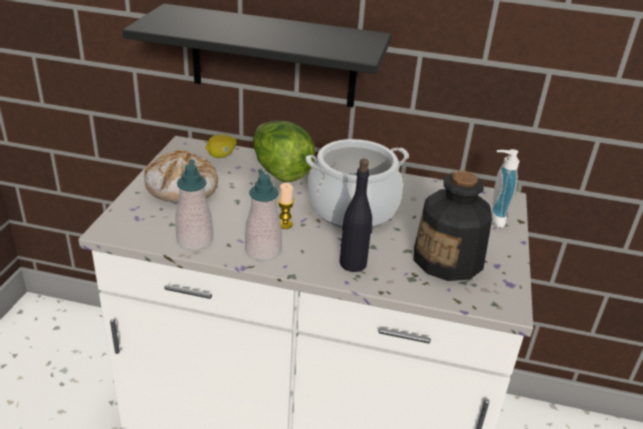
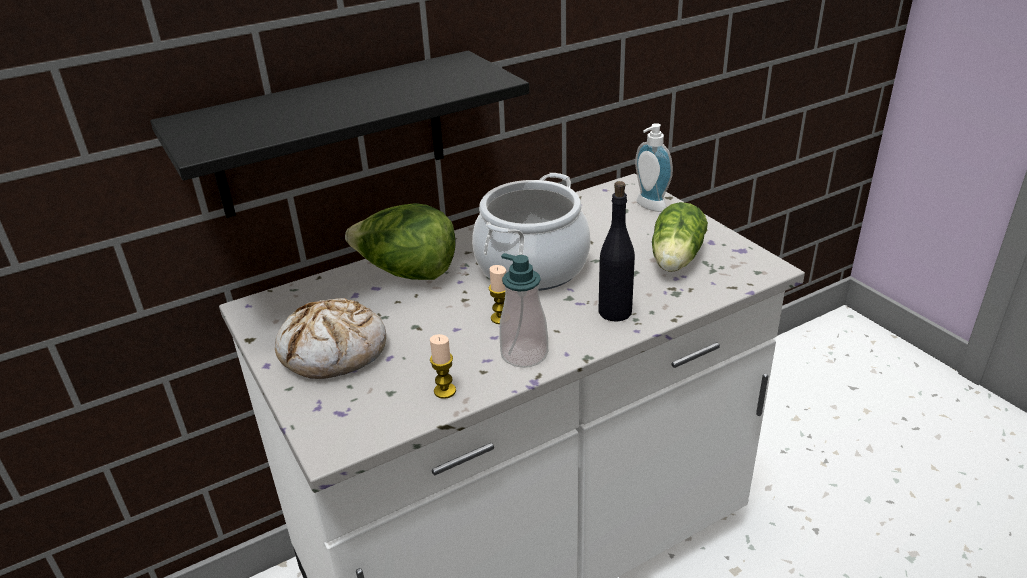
camera: 40 degrees left, 0 degrees up
(195, 241) = (445, 391): soap dispenser -> candle
(221, 156) = (316, 294): lemon -> none
(448, 260) = (675, 260): bottle -> lettuce

